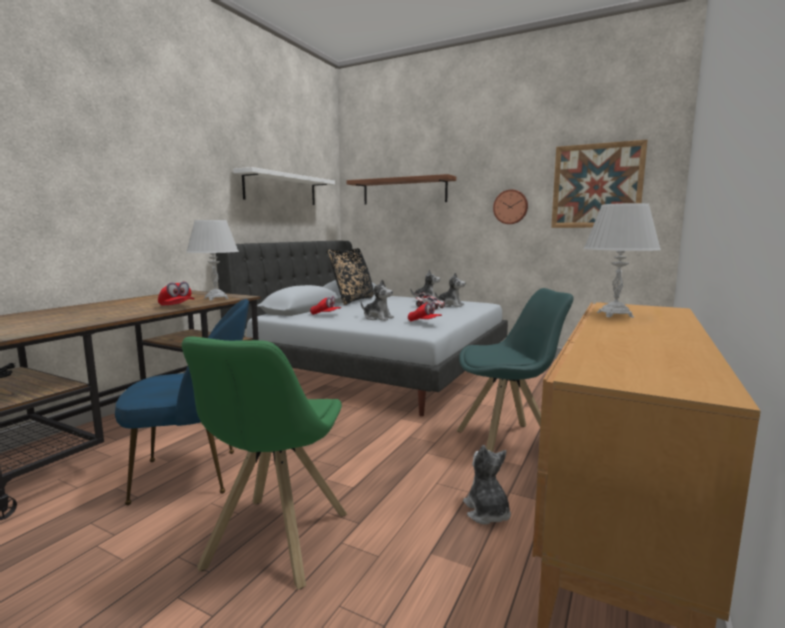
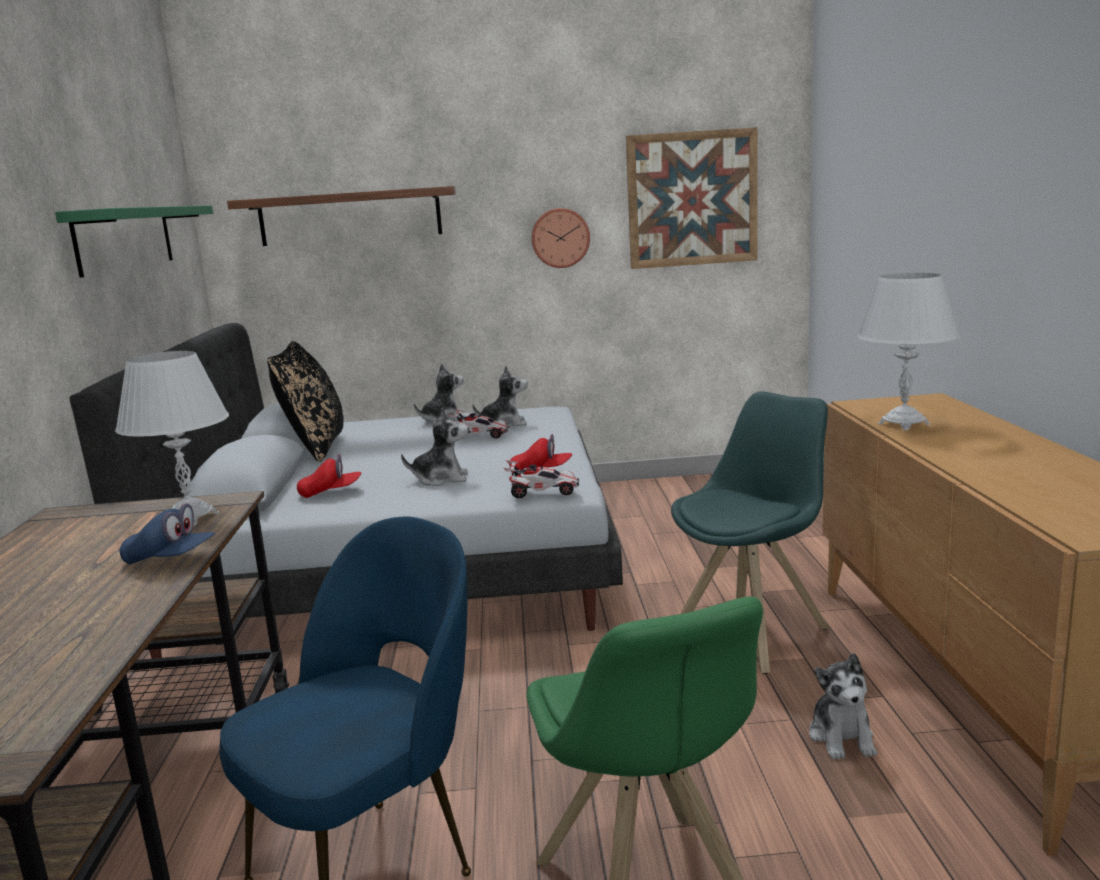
camera: 30 degrees left, 5 degrees up
(177, 307) = (171, 560): red cap -> blue cap
(281, 189) = (125, 239): white shelf -> green shelf
(409, 330) = (542, 492): none -> toy car
(487, 512) = (842, 737): plush toy -> plush toy turned 135 degrees counterclockwise

